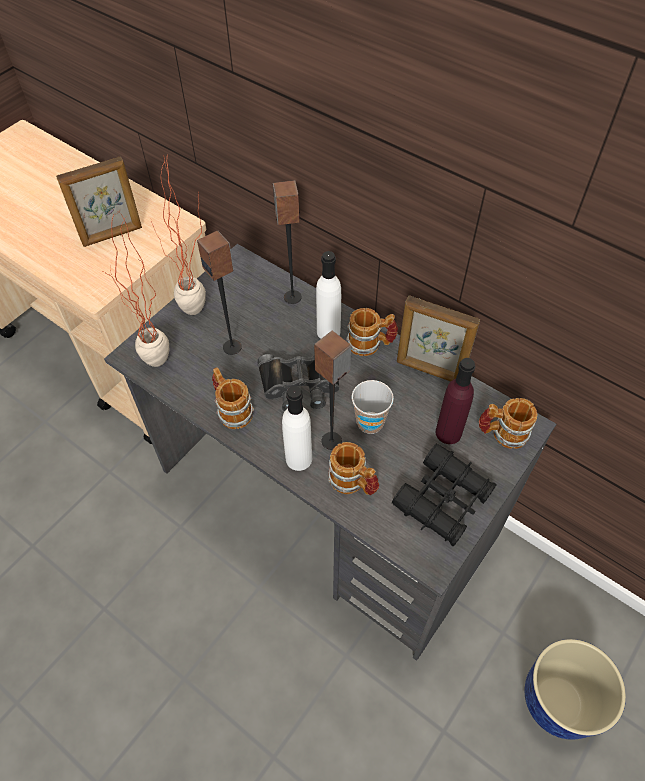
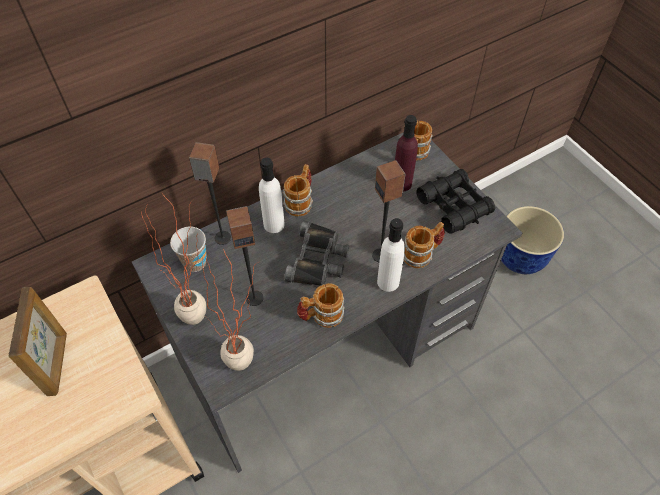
camera: 70 degrees left, 0 degrees up
(370, 422) = (374, 226): cup -> cup (195, 262)
(429, 371) = (343, 175): picture frame -> none

